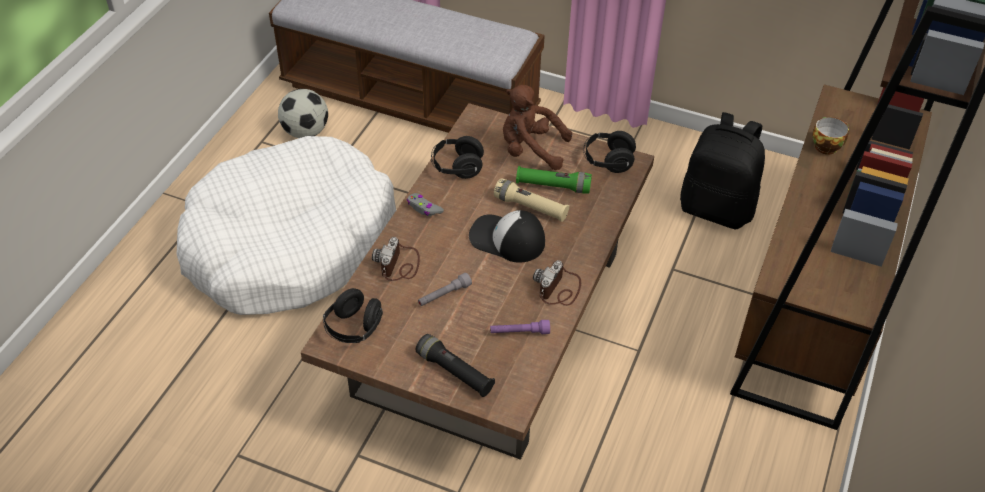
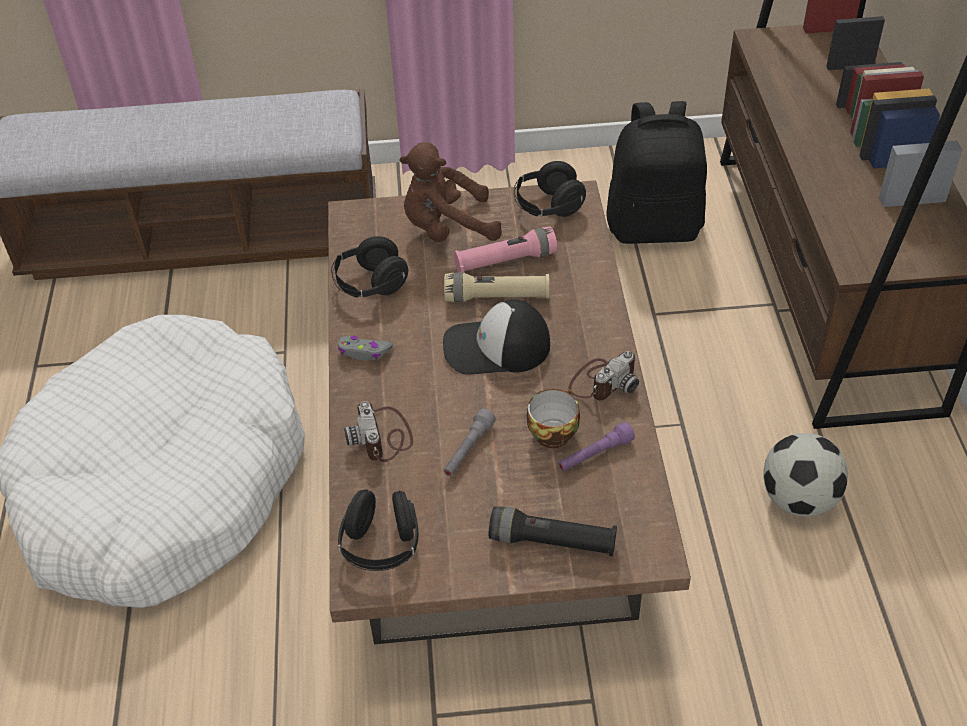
camera: 25 degrees left, 0 degrees up
(305, 132) = (90, 330): football -> football (798, 499)
(553, 186) = (505, 261): green flashlight -> pink flashlight
(559, 289) = (603, 381): camera -> camera turned 135 degrees counterclockwise
(826, 145) = (789, 94): cup -> cup (553, 432)

